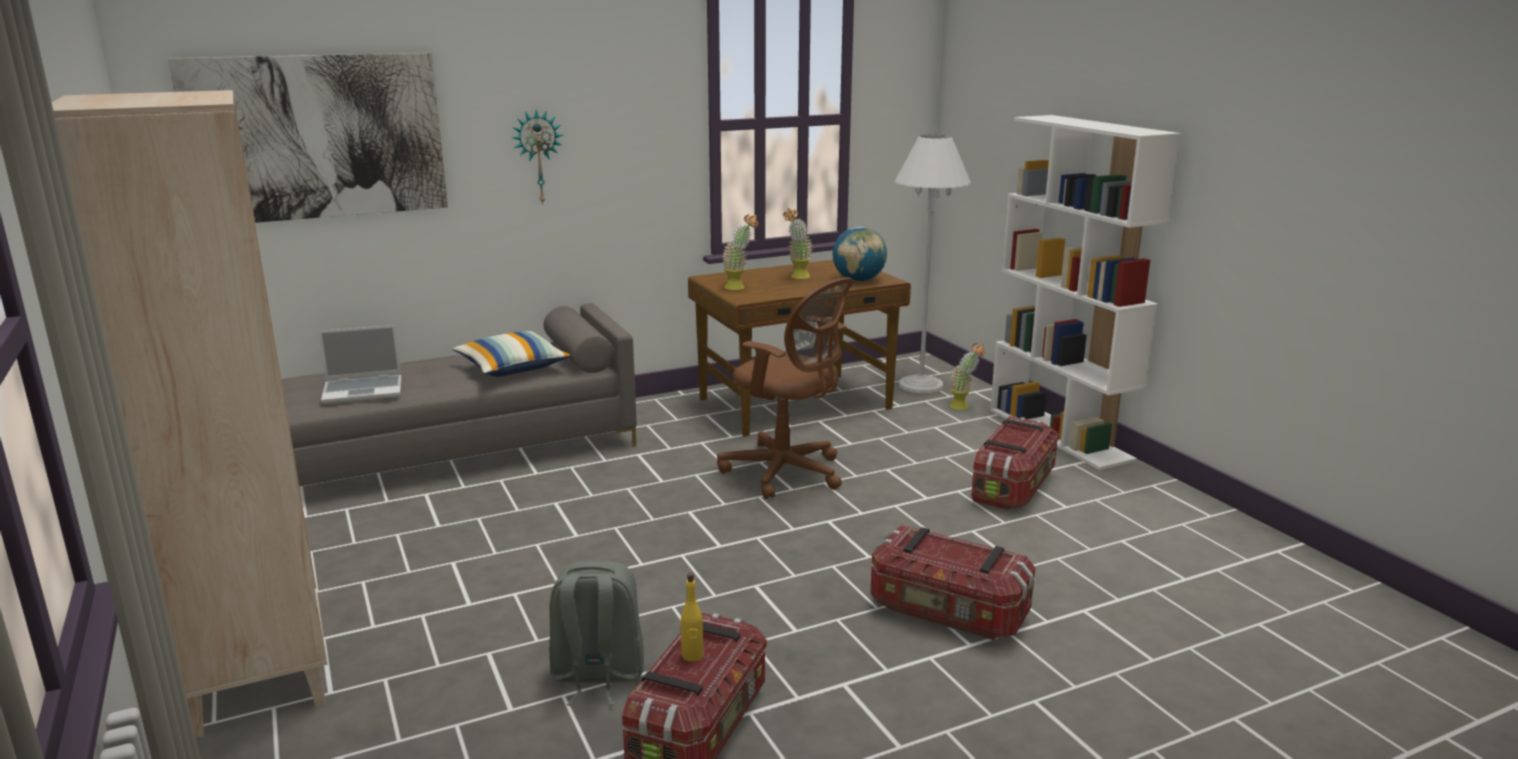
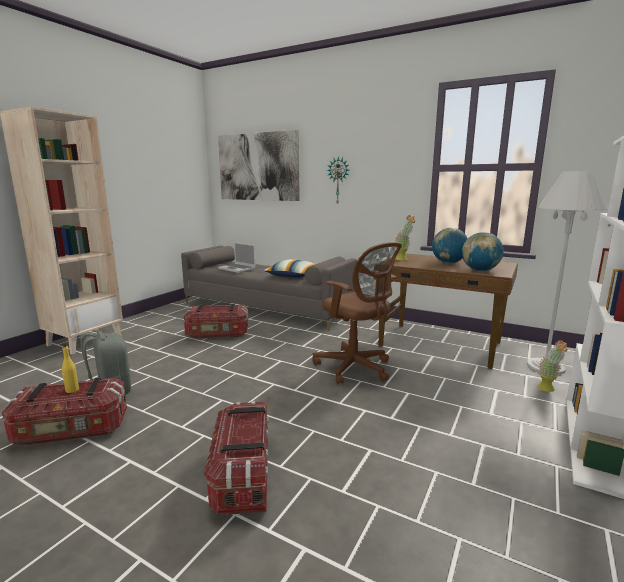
camera: 55 degrees right, 5 degrees down
(787, 473) = (355, 368): brown office chair -> brown office chair turned 45 degrees counterclockwise
(797, 277) = (448, 262): potted plant -> globe
(1013, 486) = (464, 447): storage box -> storage box (217, 334)

